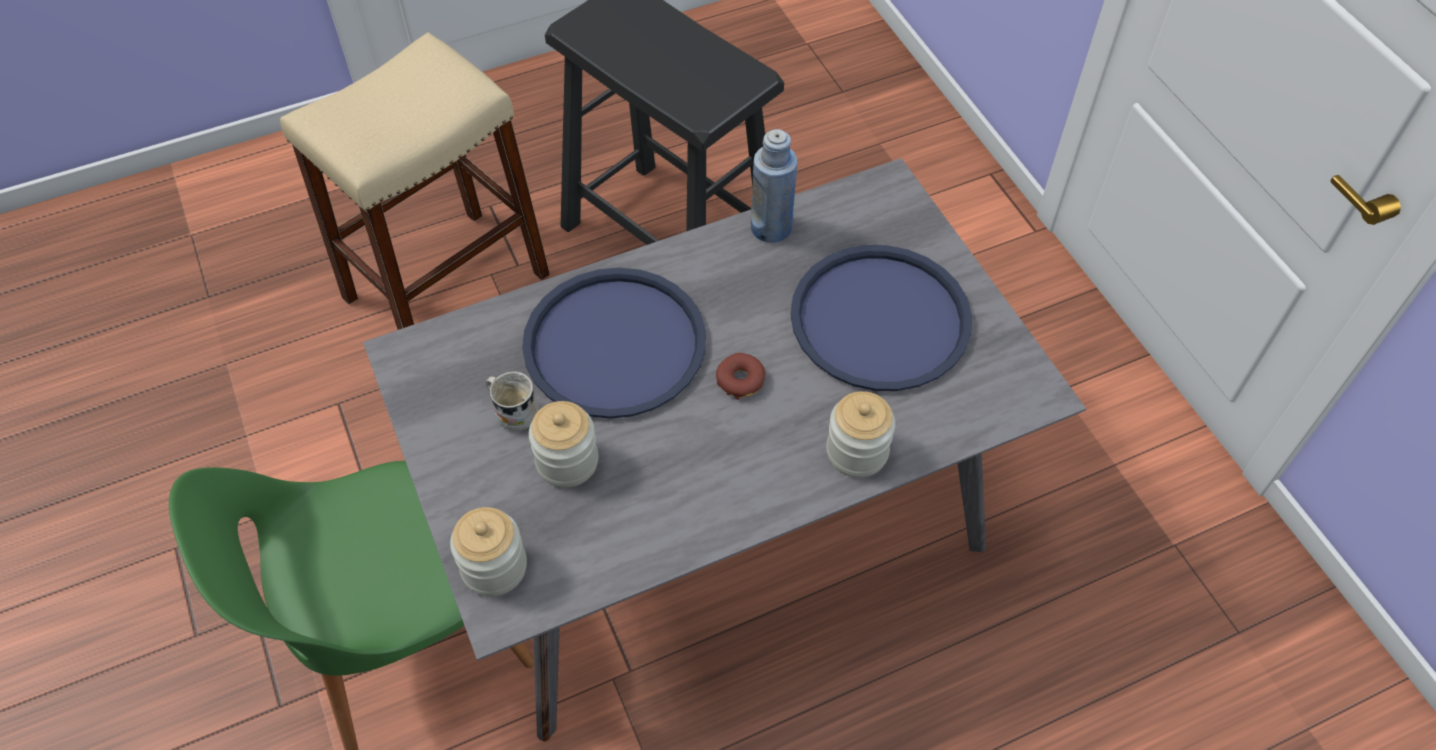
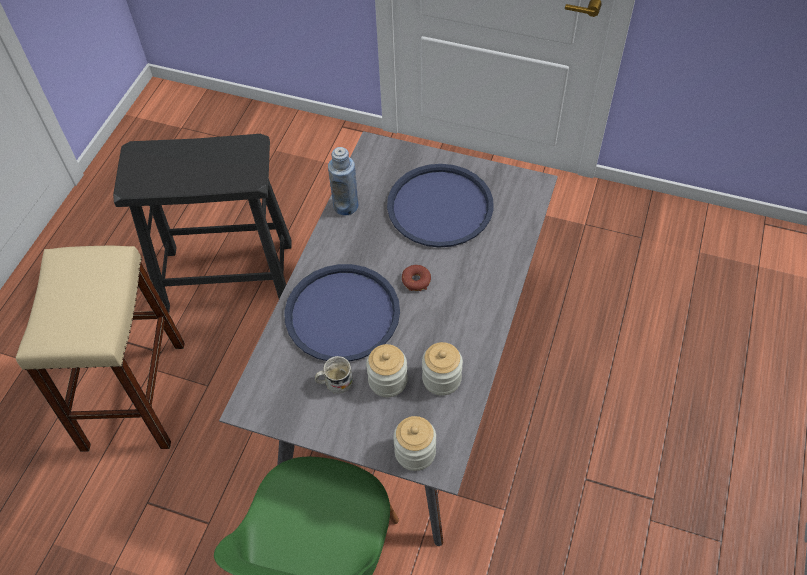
camera: 45 degrees left, 0 degrees up
(857, 452) = (498, 267): jar -> jar (441, 379)

